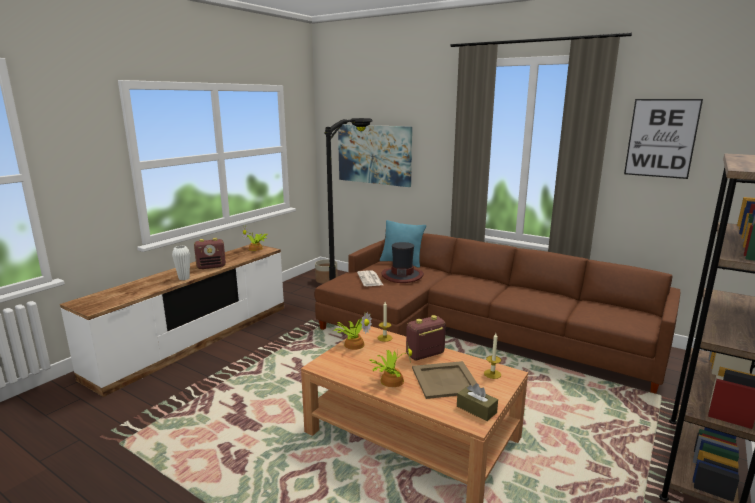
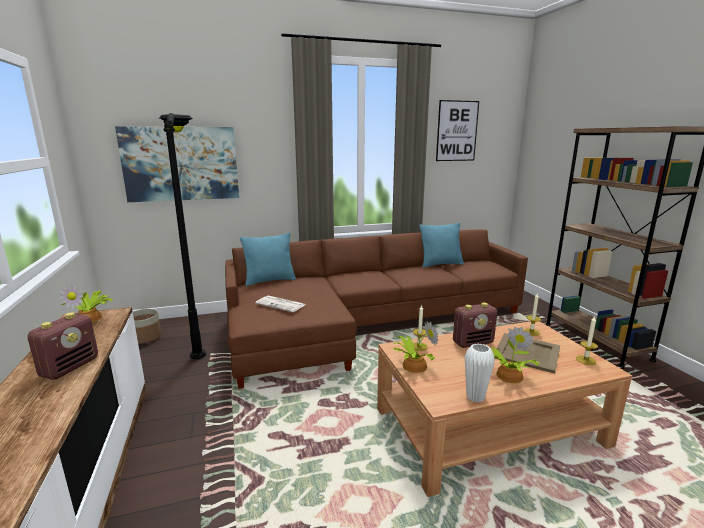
camera: 50 degrees left, 0 degrees up
(184, 278) = (58, 405): white vase -> white vase (475, 397)
(402, 275) = (301, 290): hat -> none
(425, 355) = (473, 343): radio -> radio turned 120 degrees counterclockwise
(476, 409) = (585, 360): brown tissue box -> candle
(578, 298) = (440, 264): none -> turquoise pillow

